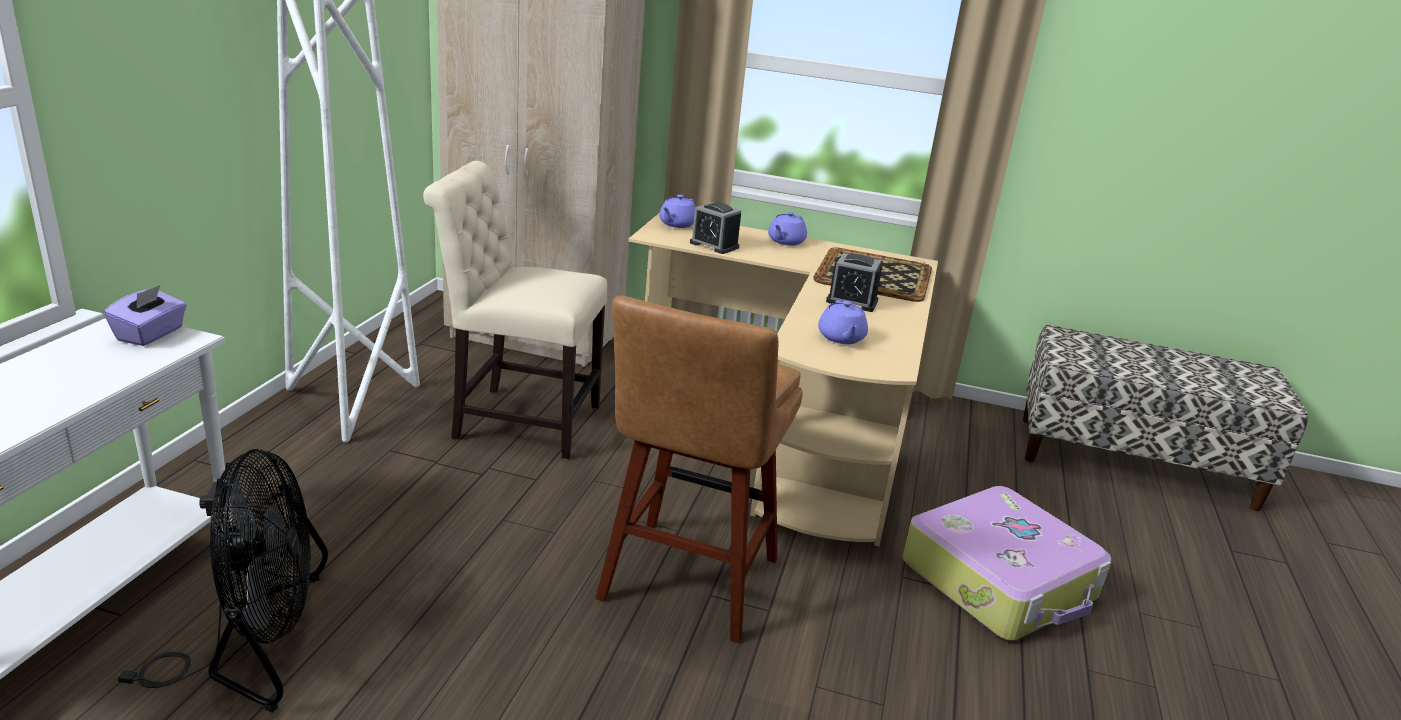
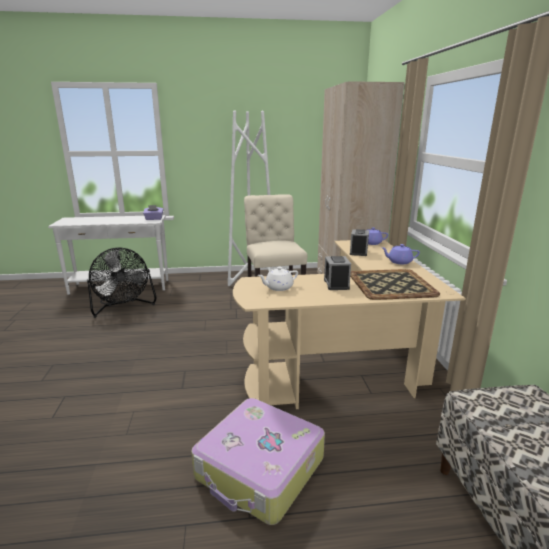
camera: 70 degrees right, 5 degrees down
(687, 582) = (190, 364): brown stool -> none
(841, 338) = (278, 287): purple teapot -> white teapot

